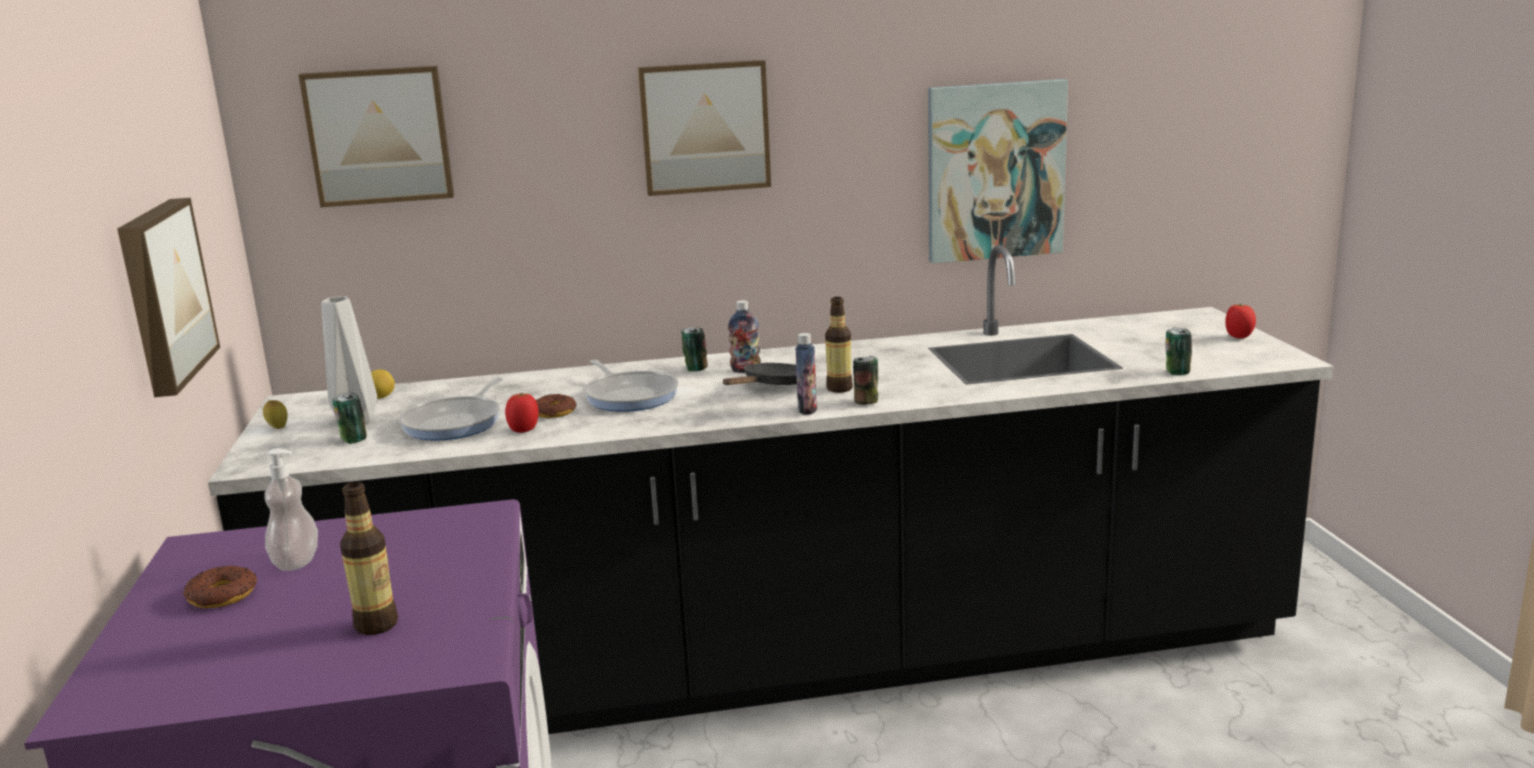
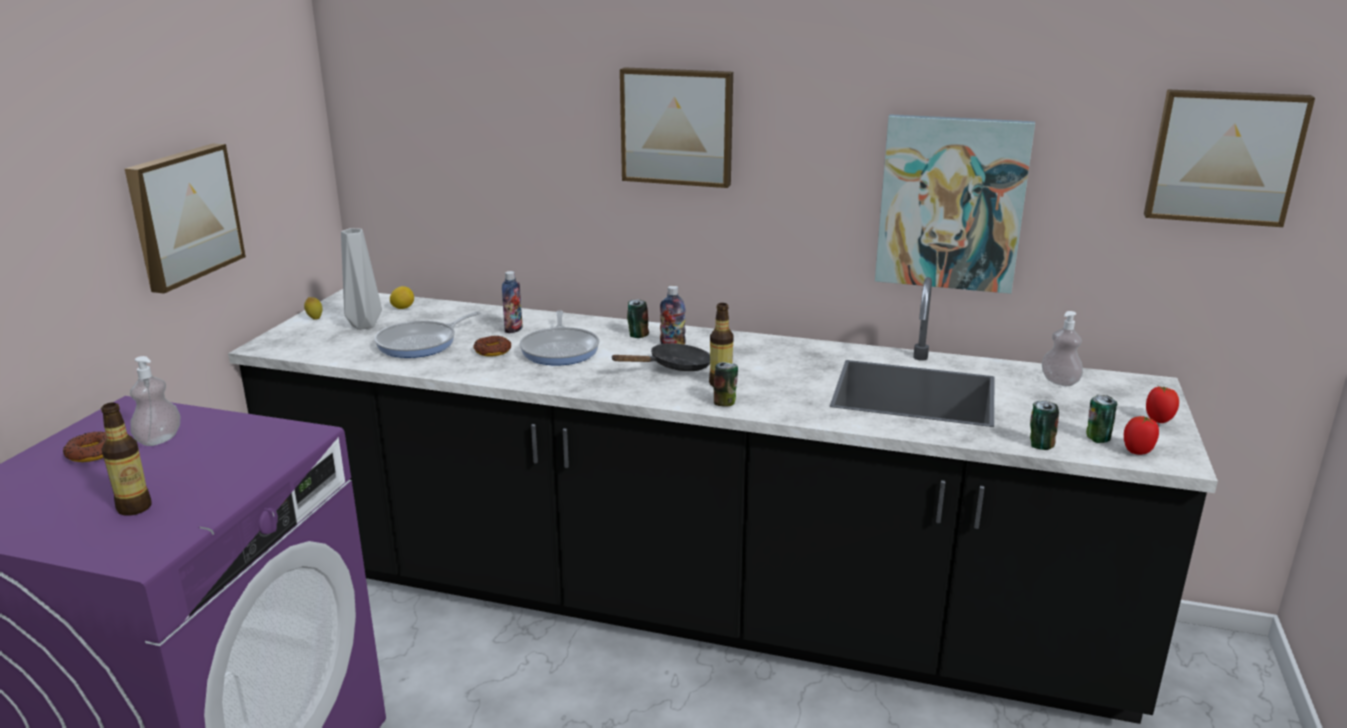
camera: 25 degrees right, 5 degrees up
(353, 440) = (344, 341): can -> can (1097, 438)
(379, 135) = (425, 102): picture -> picture (1223, 156)
(524, 430) = (454, 362): tomato -> tomato (1137, 451)
(807, 410) = (670, 398): bottle -> bottle (513, 329)
(1129, 327) = (1059, 382): none -> soap dispenser

